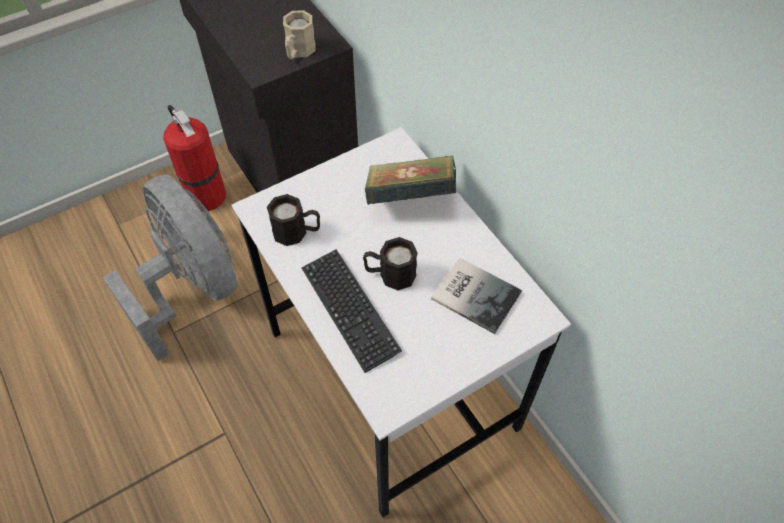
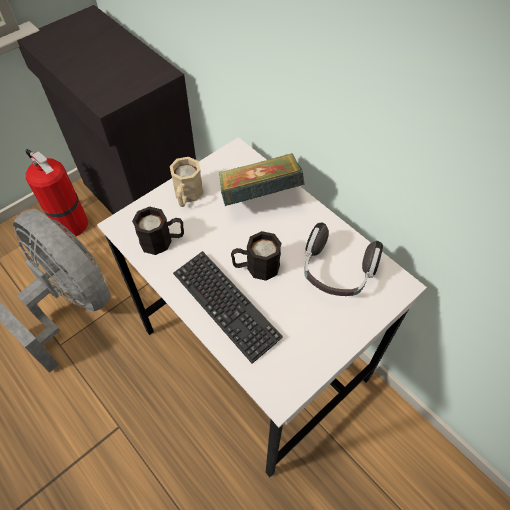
camera: 10 degrees left, 0 degrees up
(298, 52) = (137, 82): beige mug -> beige mug (187, 196)
(475, 293) = (336, 272): book -> headphones

